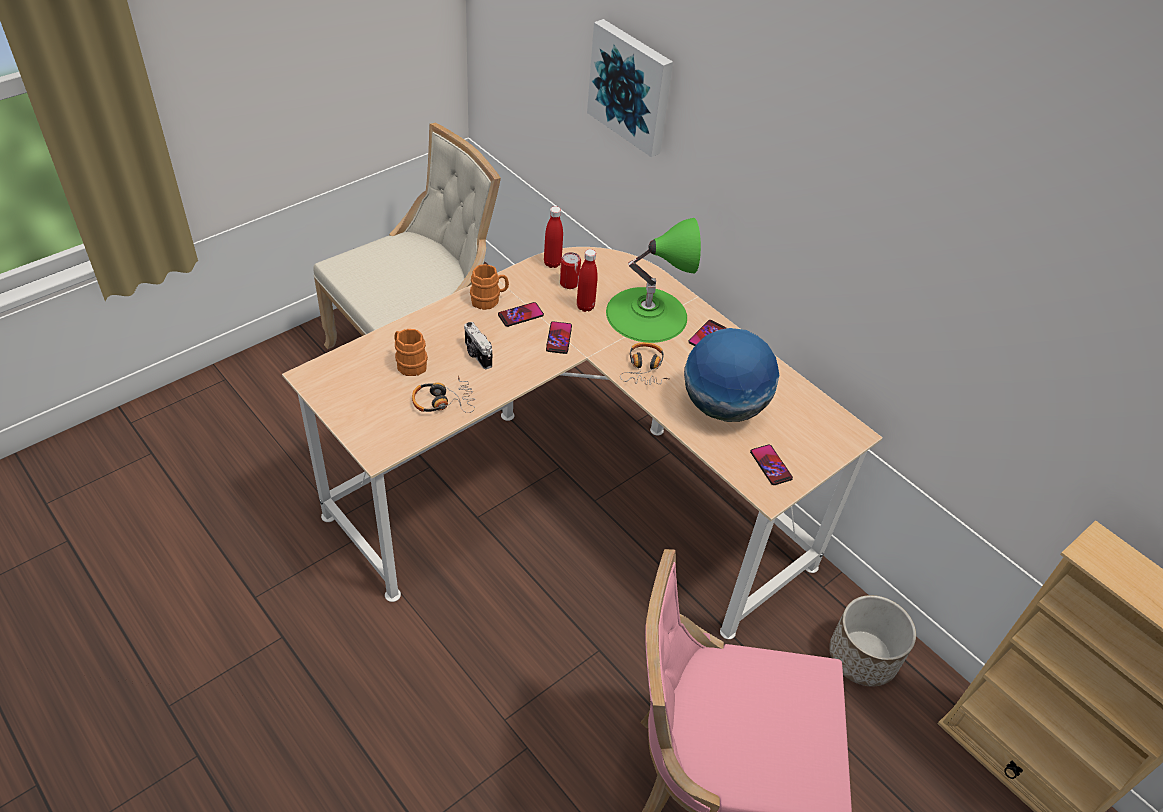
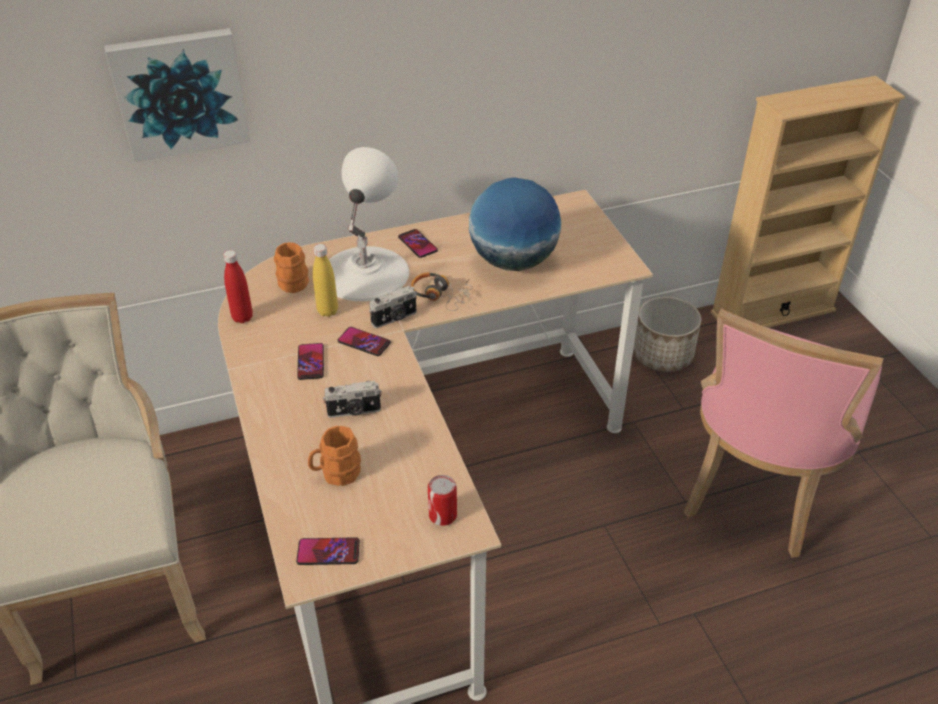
camera: 65 degrees left, 5 degrees down
(443, 401) = (413, 456): headphones -> none
(489, 300) = (270, 381): orange mug -> orange mug (294, 280)
(569, 283) = (283, 313): can -> can (442, 515)
(585, 307) = (327, 311): red bottle -> yellow bottle
(597, 348) = (395, 318): none -> camera
(646, 314) = (364, 273): green table lamp -> white table lamp
(771, 465) = (594, 256): phone -> phone (328, 552)

